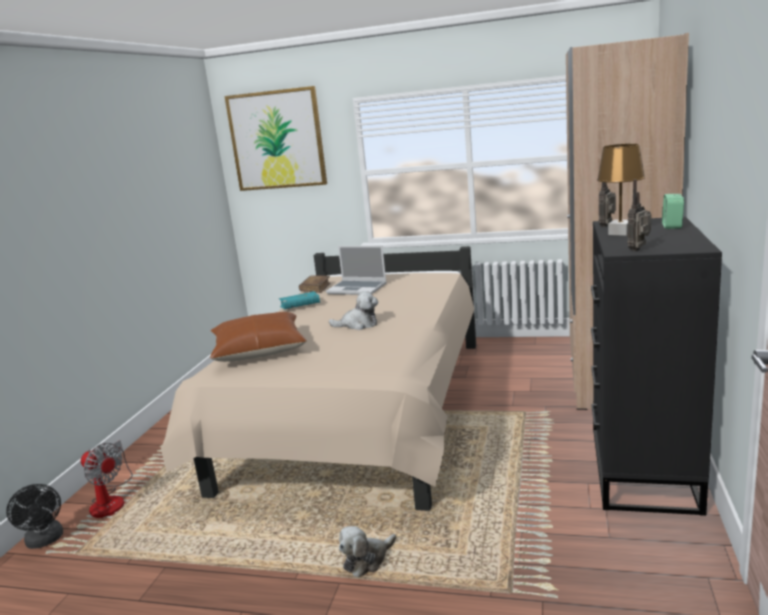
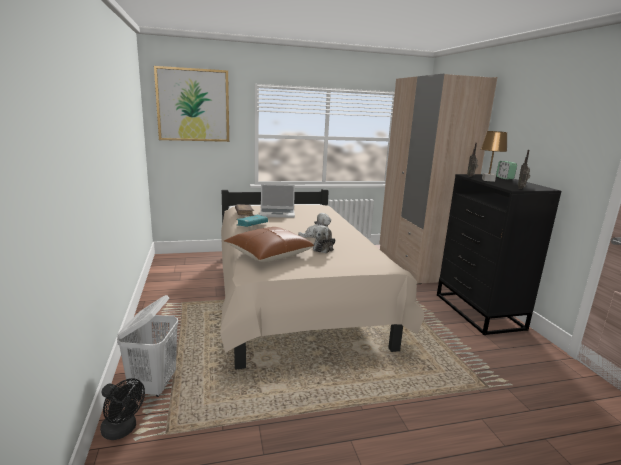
camera: 30 degrees left, 0 degrees up
(111, 500) = (154, 385): fan -> white laundry basket
(367, 560) = (395, 387): plush toy -> plush toy (323, 248)

